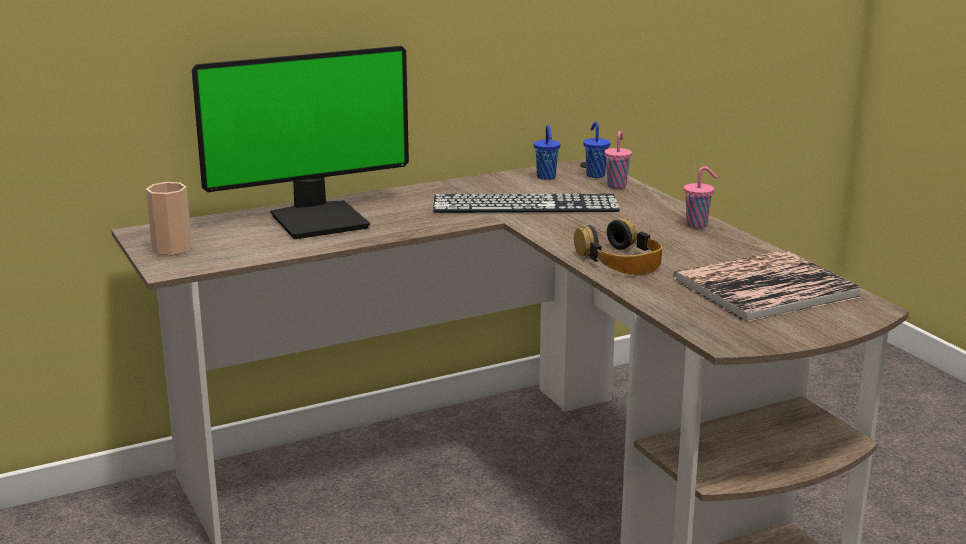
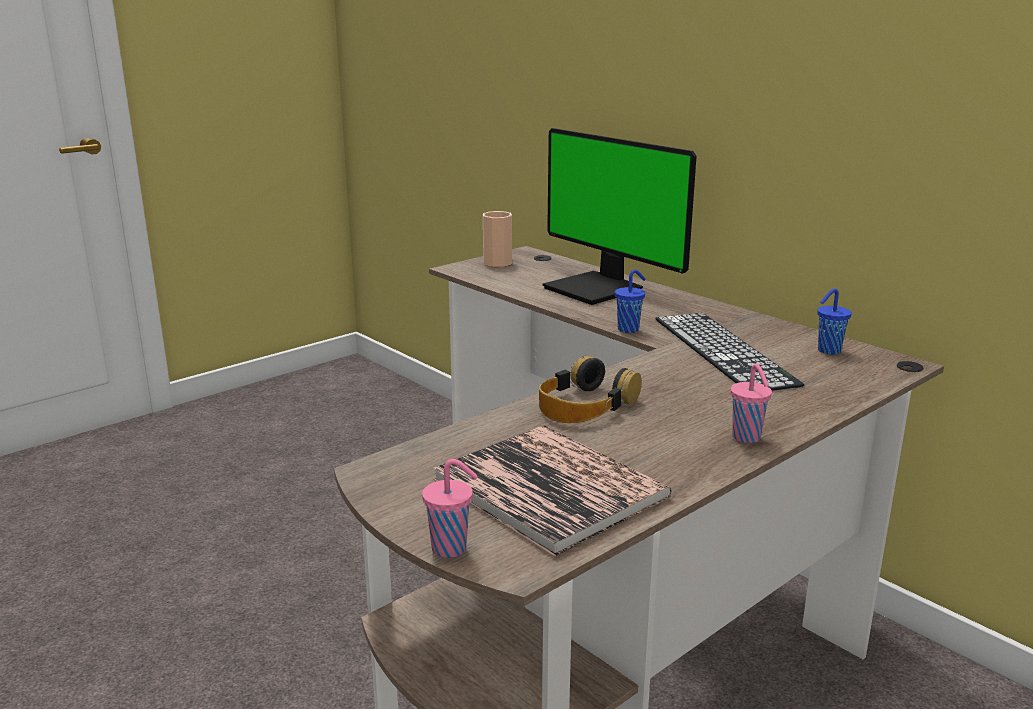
camera: 75 degrees right, 0 degrees up
(595, 175) = (872, 372): blue cup -> blue cup (629, 329)
(617, 186) = (846, 385): pink cup -> pink cup (451, 549)

